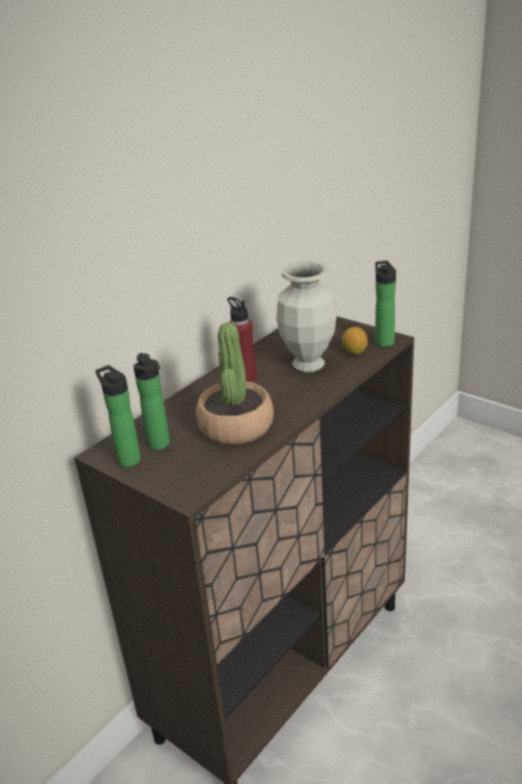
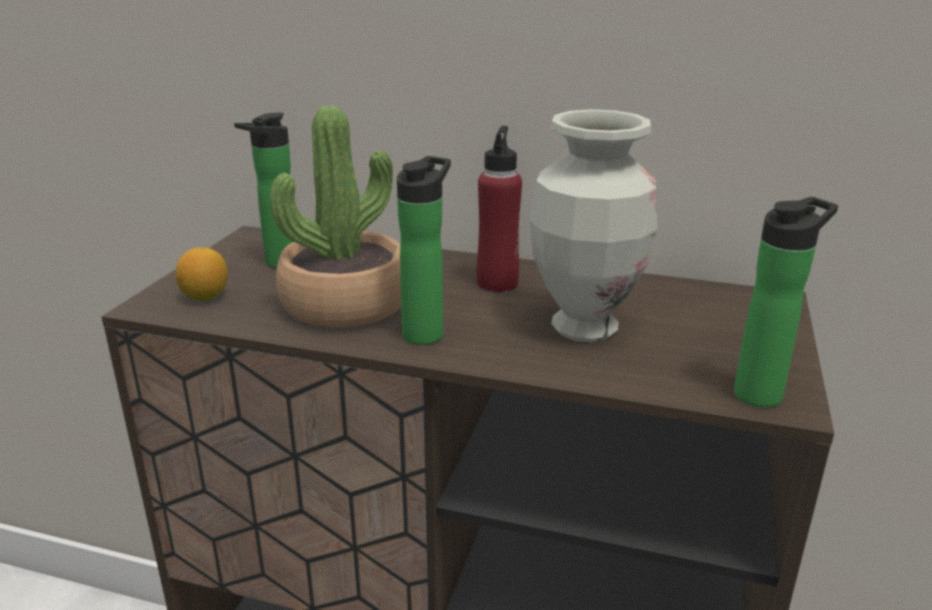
camera: 65 degrees right, 5 degrees down
(127, 458) = (242, 252): bottle -> bottle (426, 332)
(354, 352) = (679, 366): lemon -> lemon (205, 297)

